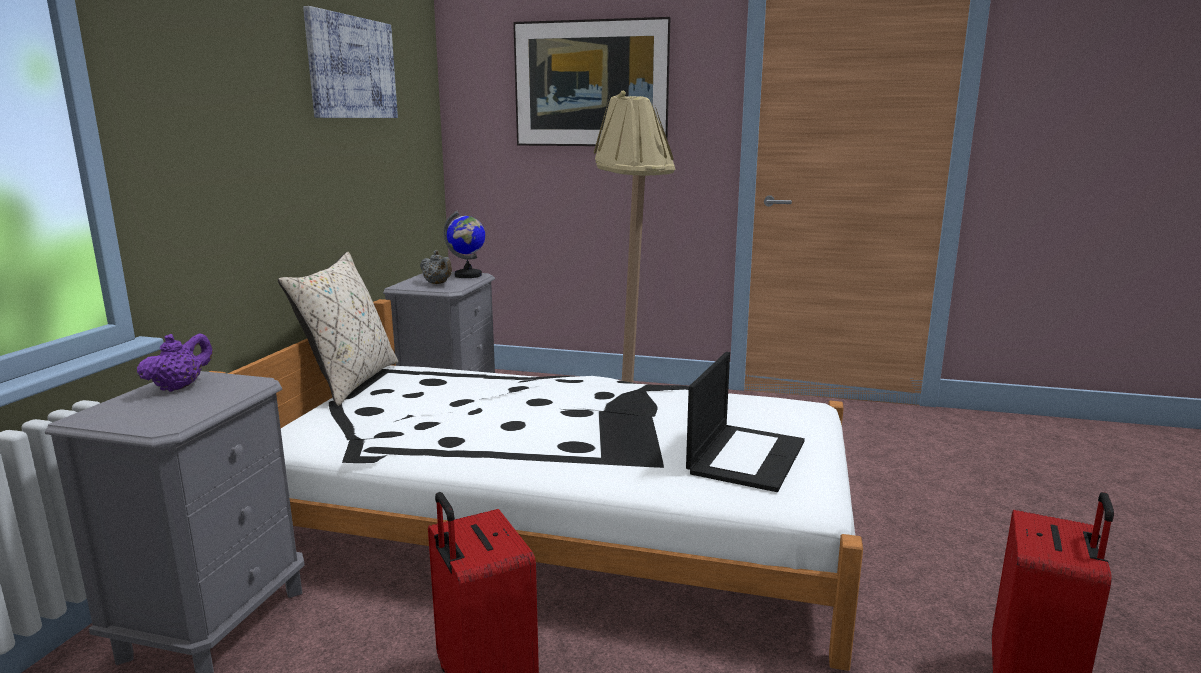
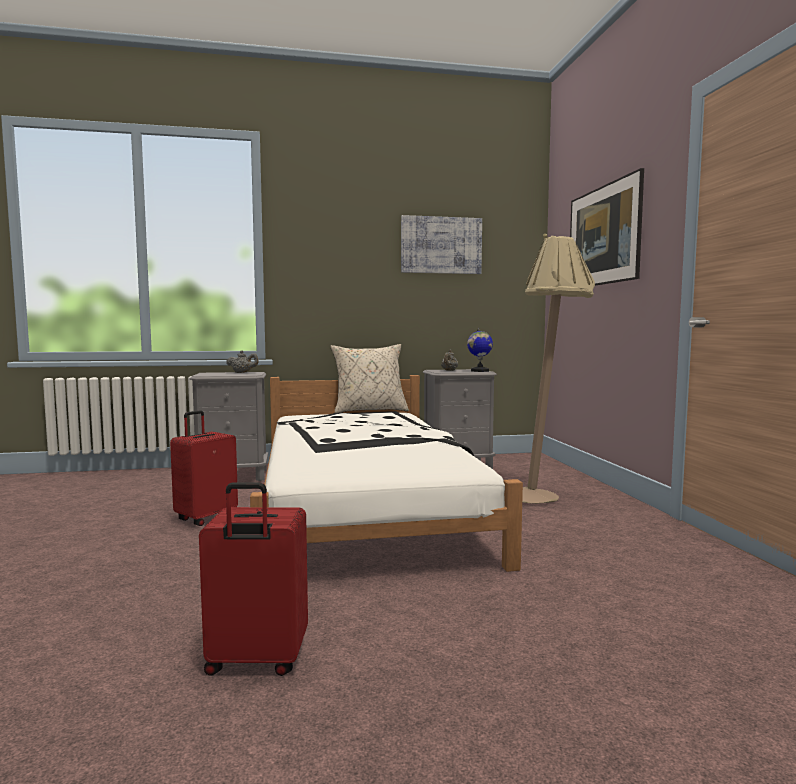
camera: 65 degrees right, 10 degrees down
(179, 387) = (242, 373): purple teapot -> grey teapot
(746, 456) = (349, 462): laptop -> none

